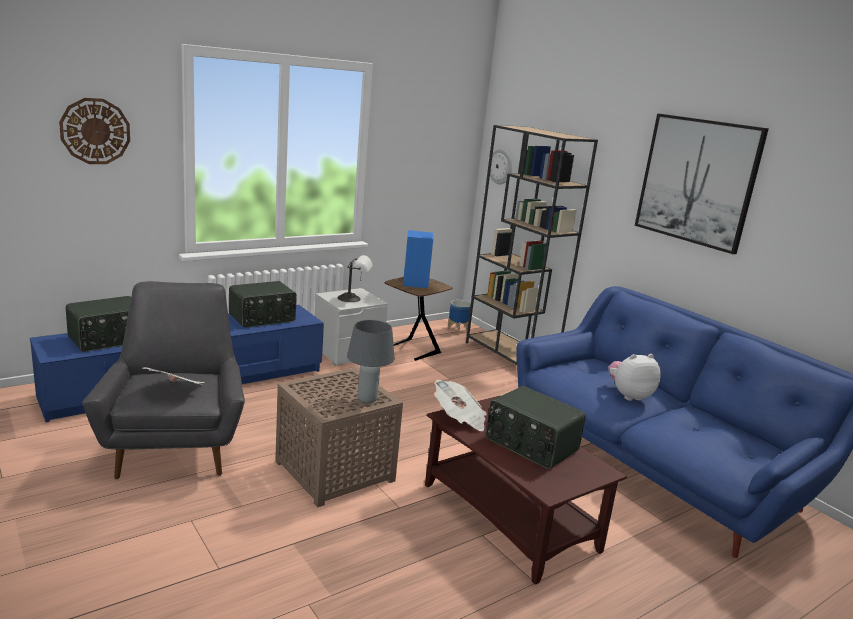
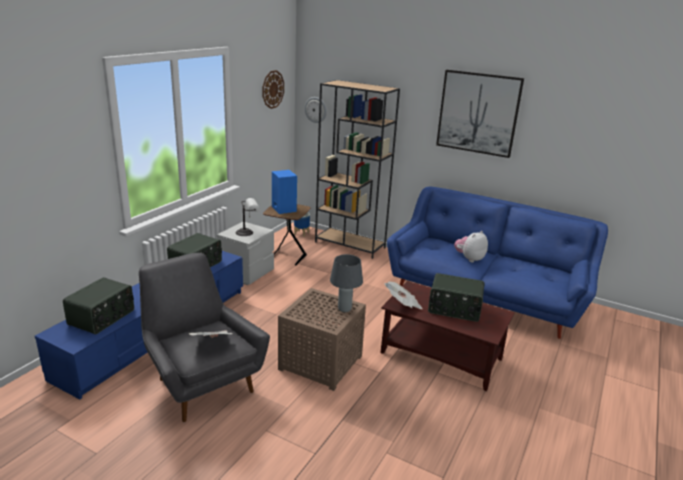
camera: 25 degrees left, 5 degrees up
(95, 131) = (49, 146): wall clock -> wall clock (272, 89)

